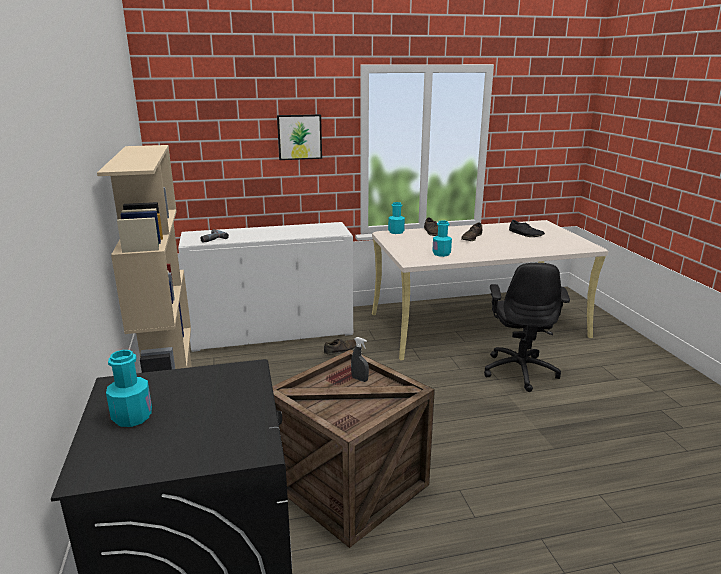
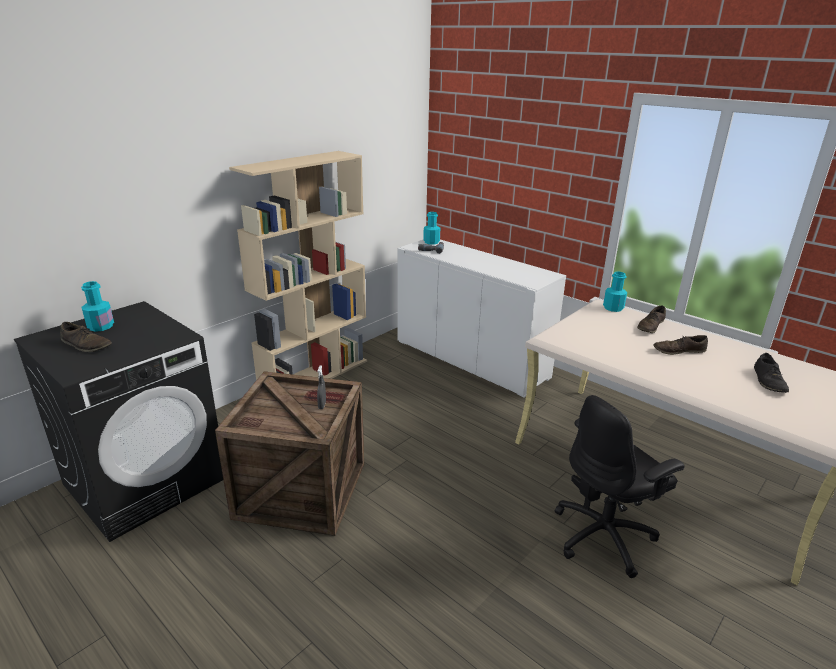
camera: 55 degrees right, 5 degrees up
(299, 137) = (552, 169): picture -> none
(341, 350) = (489, 403): brown shoe -> brown shoe (86, 345)
(441, 254) = (590, 348): turquoise bottle -> turquoise bottle (431, 242)

